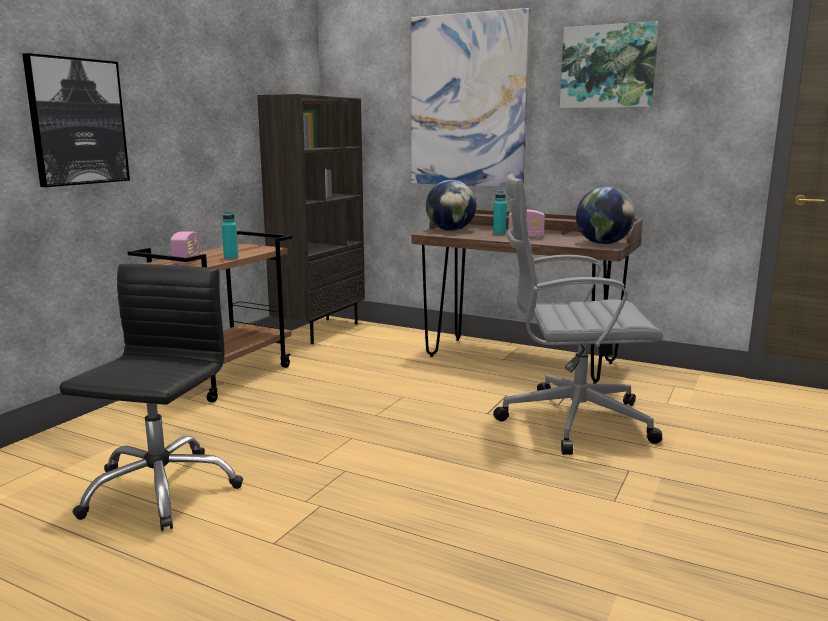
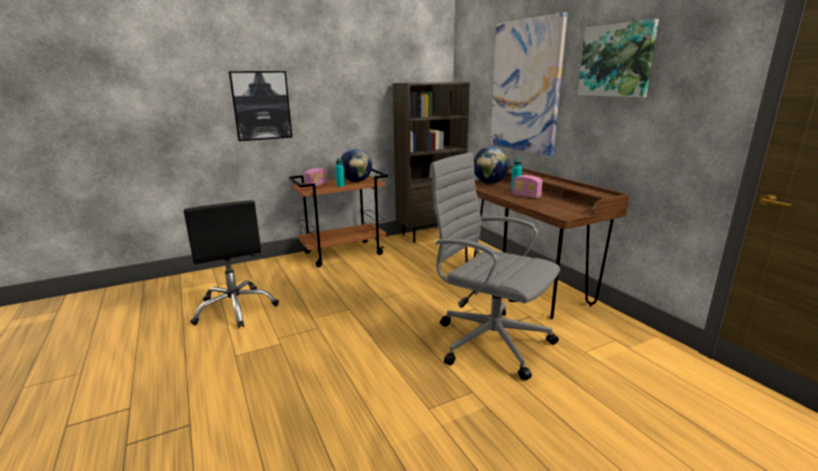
camera: 35 degrees right, 5 degrees up
(160, 489) = (235, 308): black office chair -> black office chair turned 105 degrees clockwise
(603, 243) = (568, 211): globe -> globe (356, 181)

